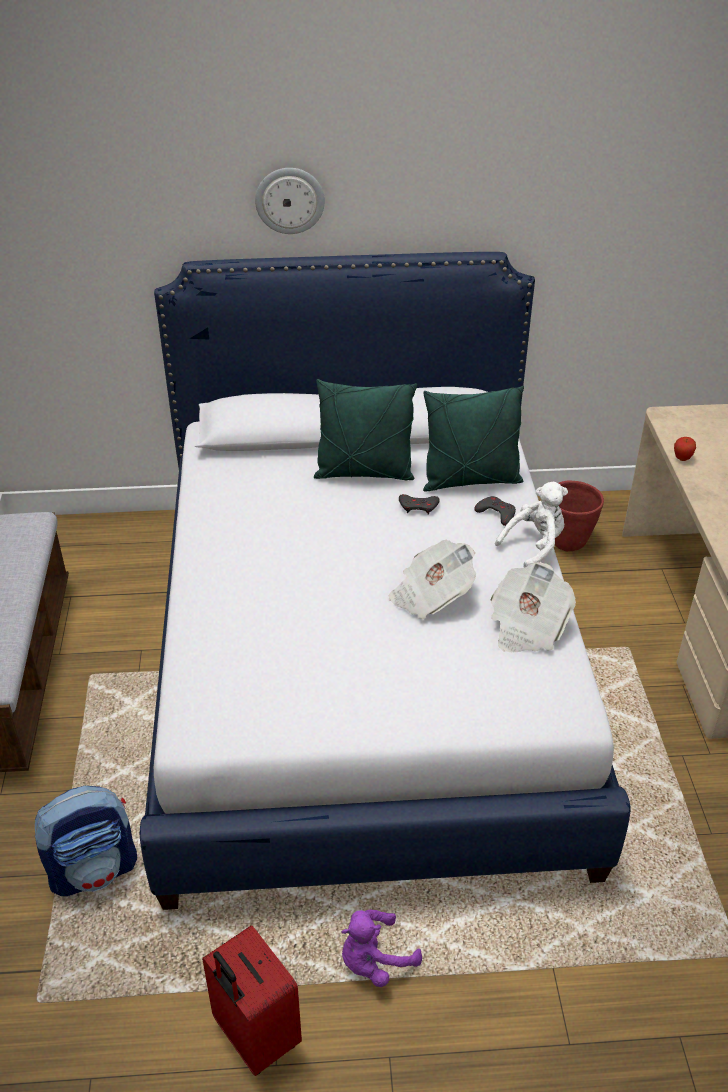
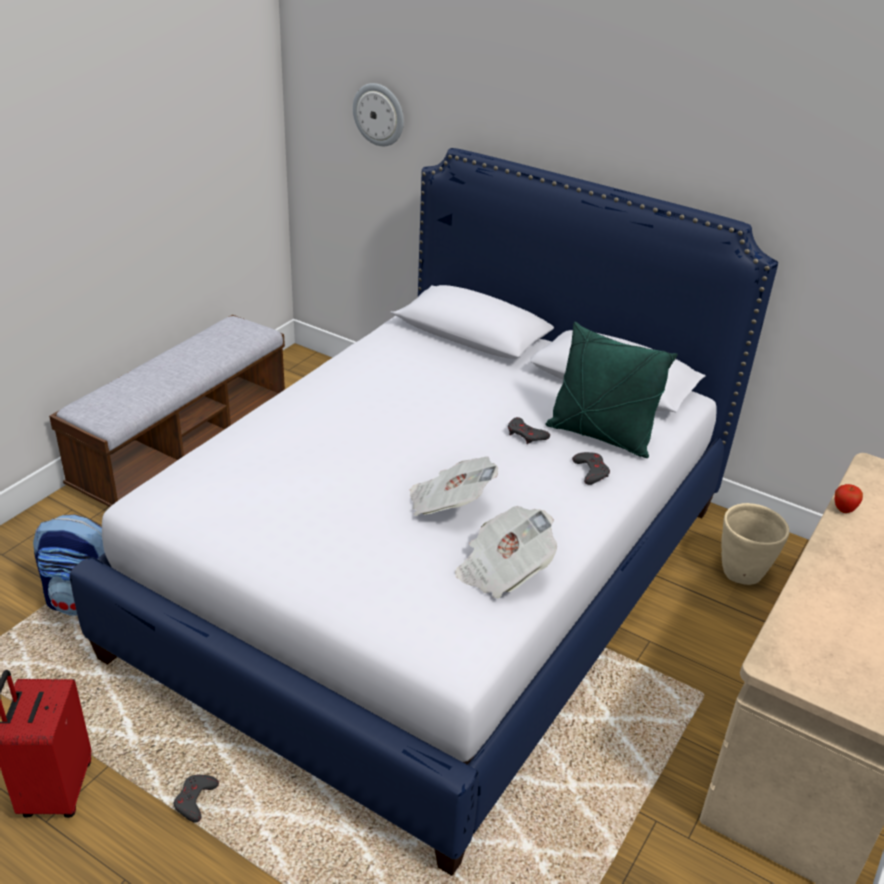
camera: 35 degrees right, 5 degrees down
(290, 200) = (557, 114): wall clock -> wall clock (379, 114)
(364, 472) = (512, 390): green pillow -> none
(374, 961) = (195, 800): purple plush toy -> grey game controller
(534, 546) = (594, 513): white plush toy -> none
(569, 542) = (742, 574): red planter -> beige planter

